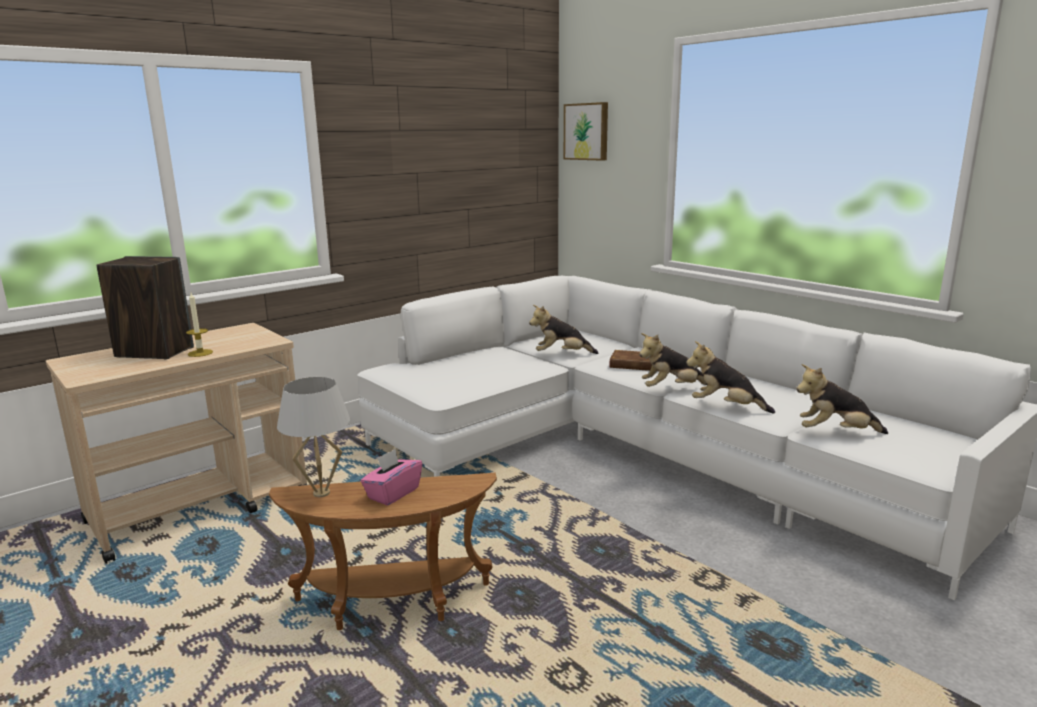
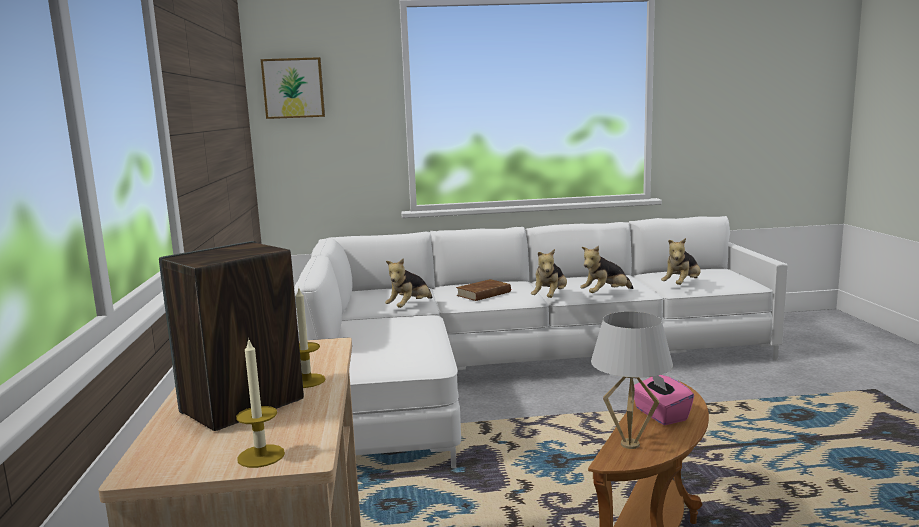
camera: 55 degrees left, 5 degrees down
(84, 372) = (261, 456): none -> candle

